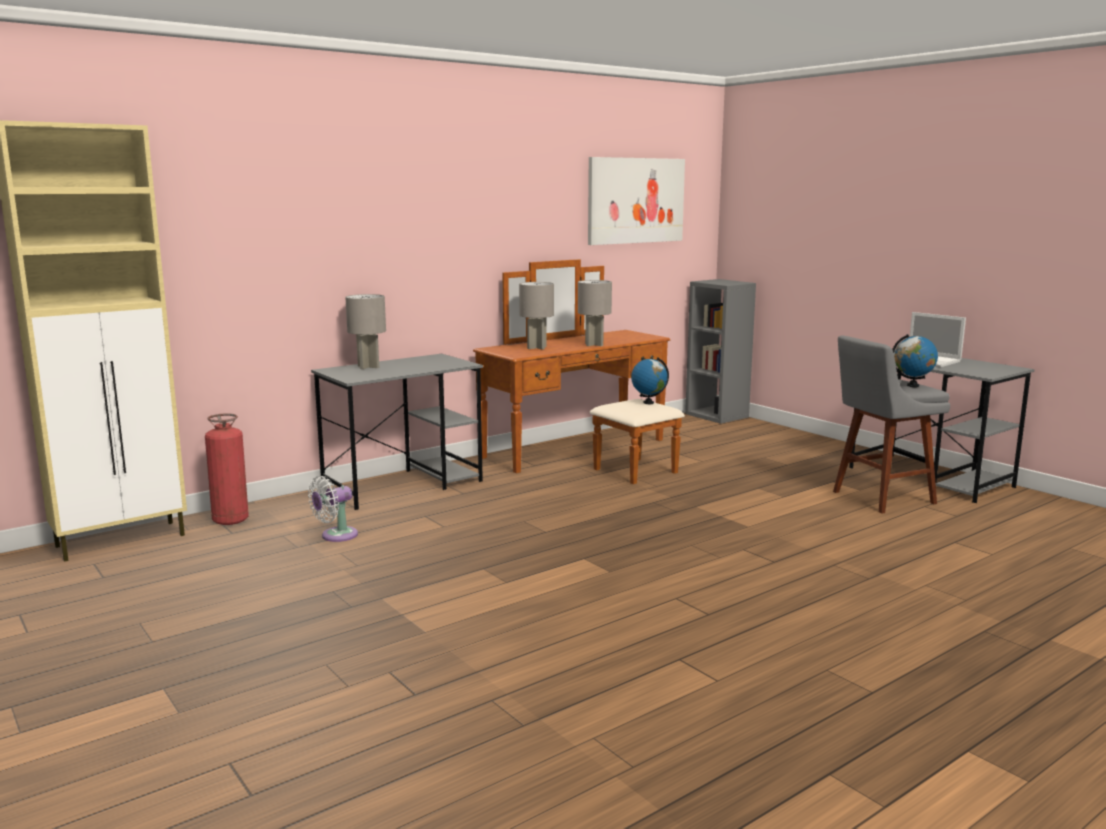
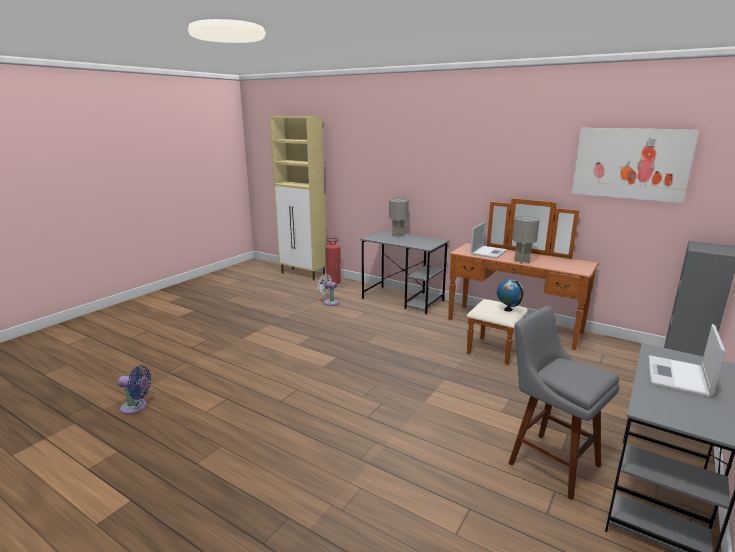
camera: 70 degrees right, 5 degrees up
(536, 347) = (488, 252): grey table lamp -> laptop
(669, 760) = (136, 407): none -> blue fan
(913, 385) = (579, 379): globe -> none

